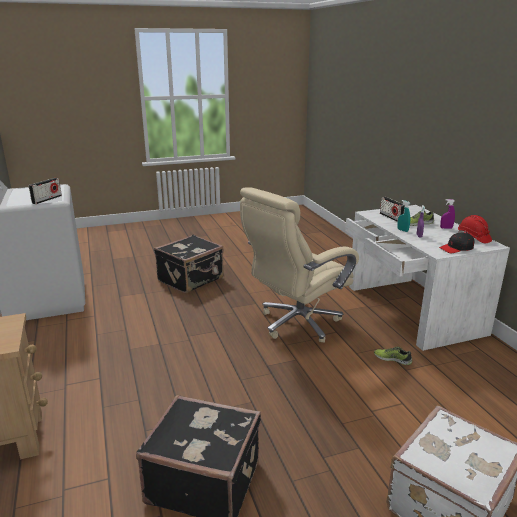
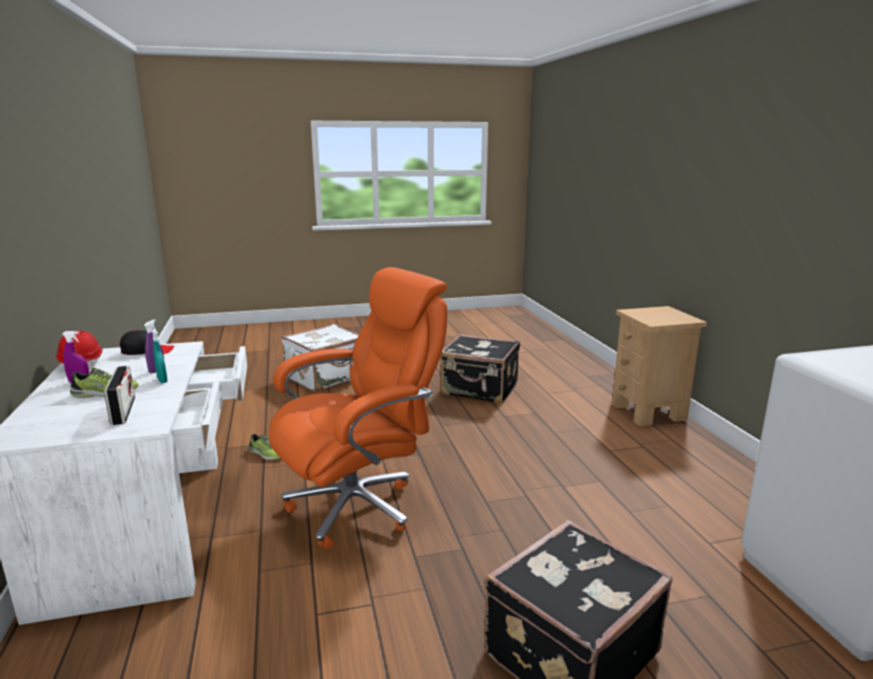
camera: 175 degrees left, 5 degrees down
(47, 199) = (835, 359): radio -> none
(296, 325) = (360, 505): beige office chair -> orange office chair

